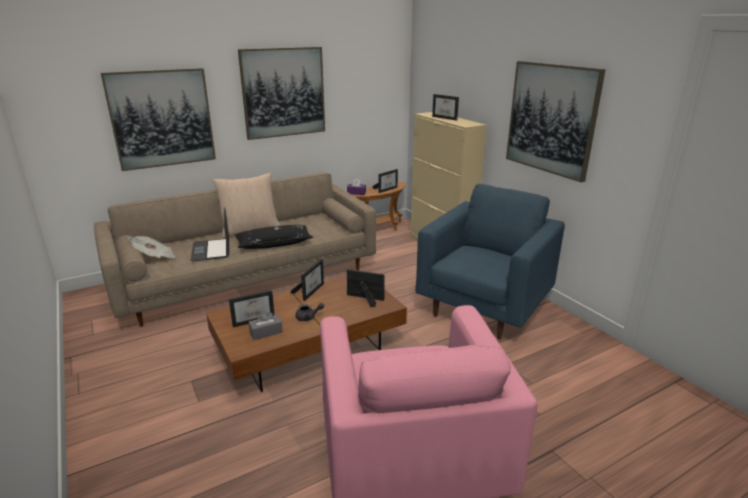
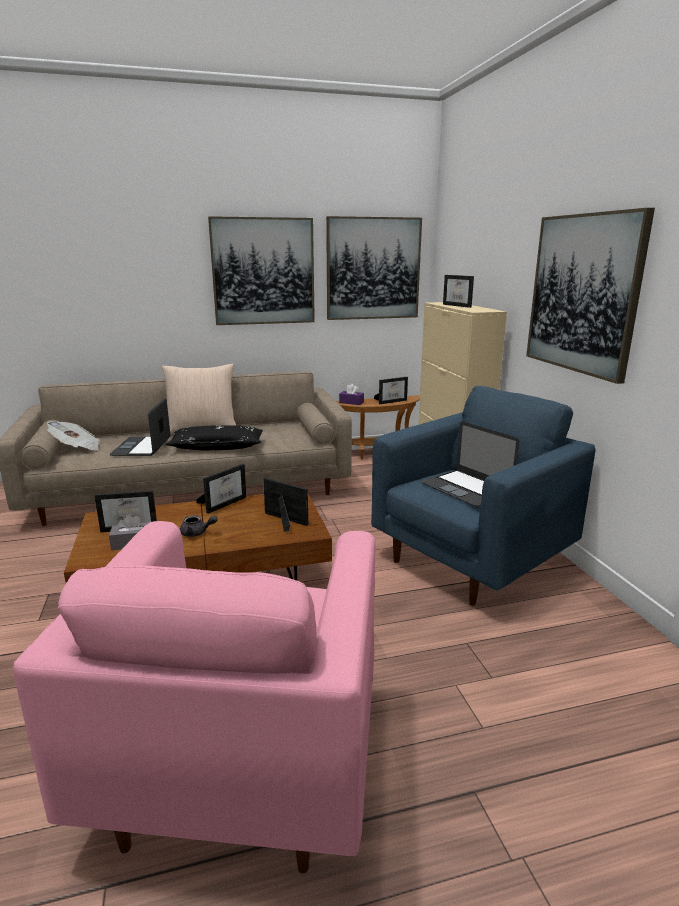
camera: 15 degrees right, 5 degrees down
(162, 119) = (115, 293): picture -> picture (373, 269)
(486, 259) = (466, 488): none -> laptop

